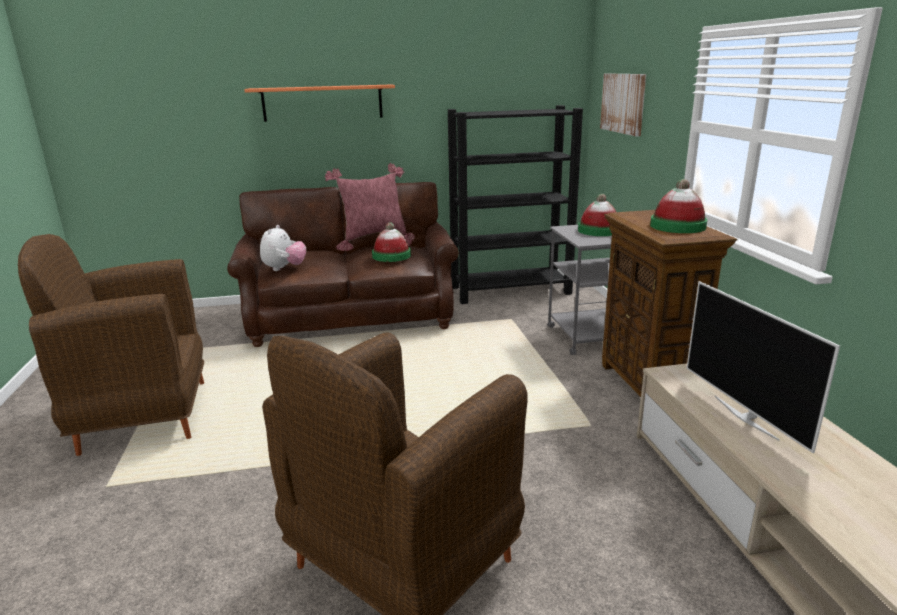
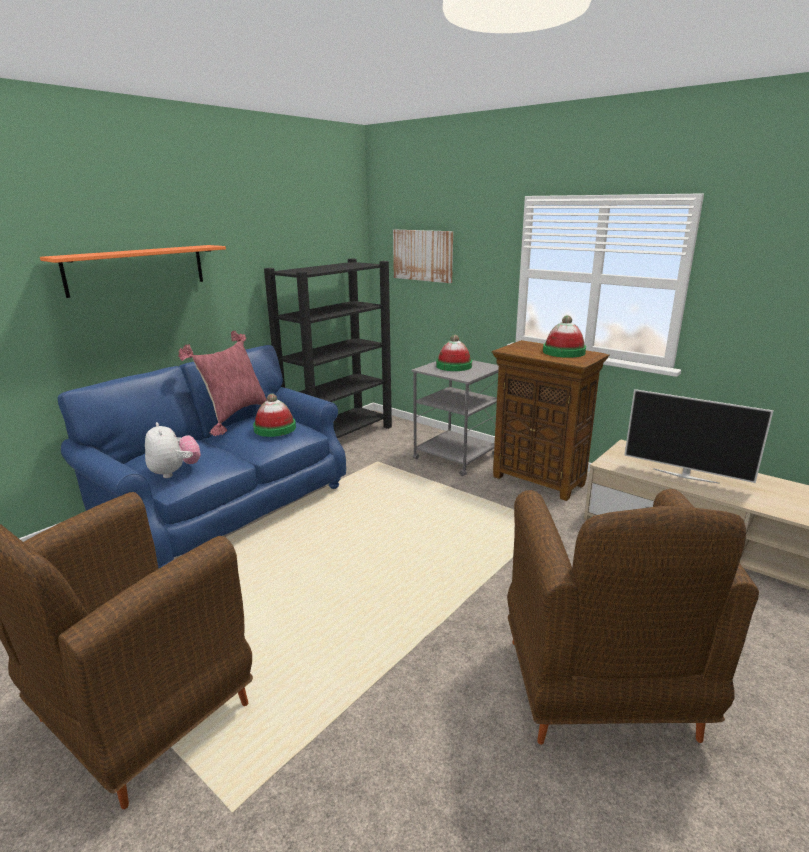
camera: 40 degrees left, 0 degrees up
(351, 317) = (225, 507): brown sofa -> blue sofa

